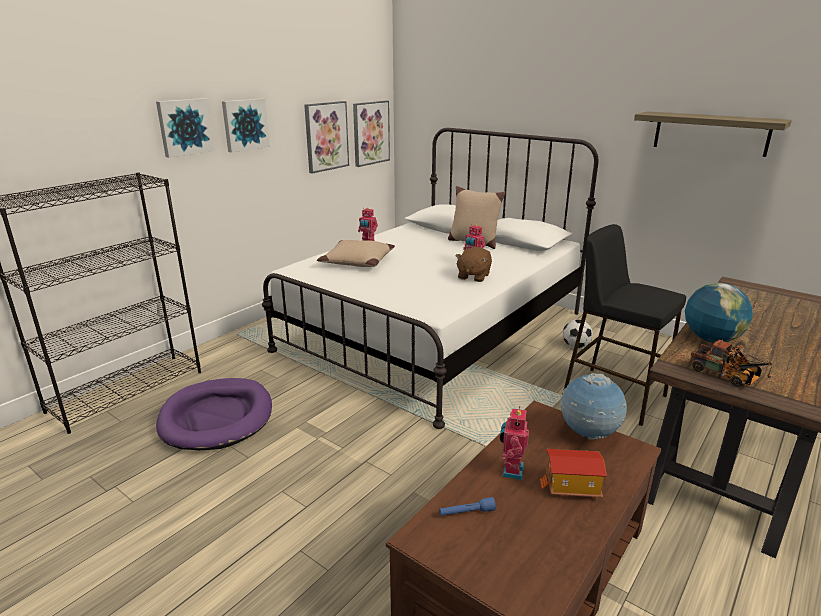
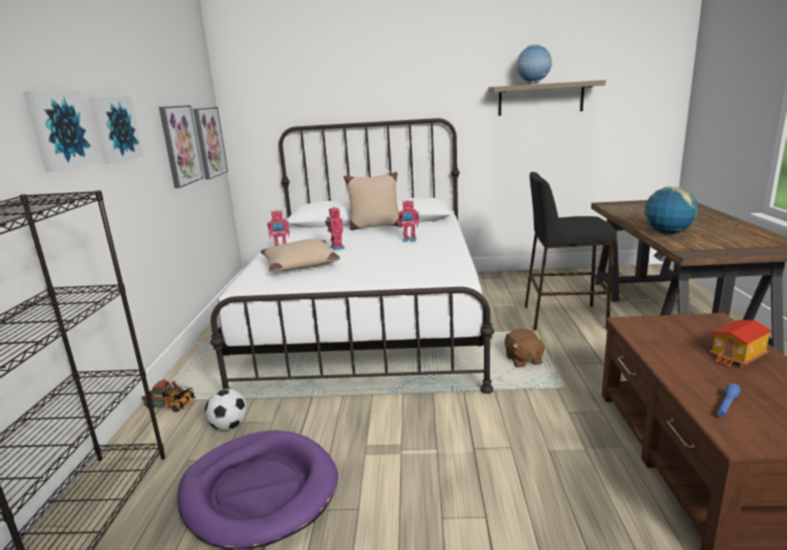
camera: 35 degrees left, 5 degrees down
(473, 276) = (428, 247): brown plush toy -> brown plush toy (523, 360)
(511, 470) = (689, 365): toy robot -> toy robot (336, 248)
(575, 346) = (491, 296): football -> football (229, 426)
(588, 434) = (678, 323): globe -> globe (533, 84)
(726, 376) = (721, 247): toy truck -> toy truck (173, 405)

